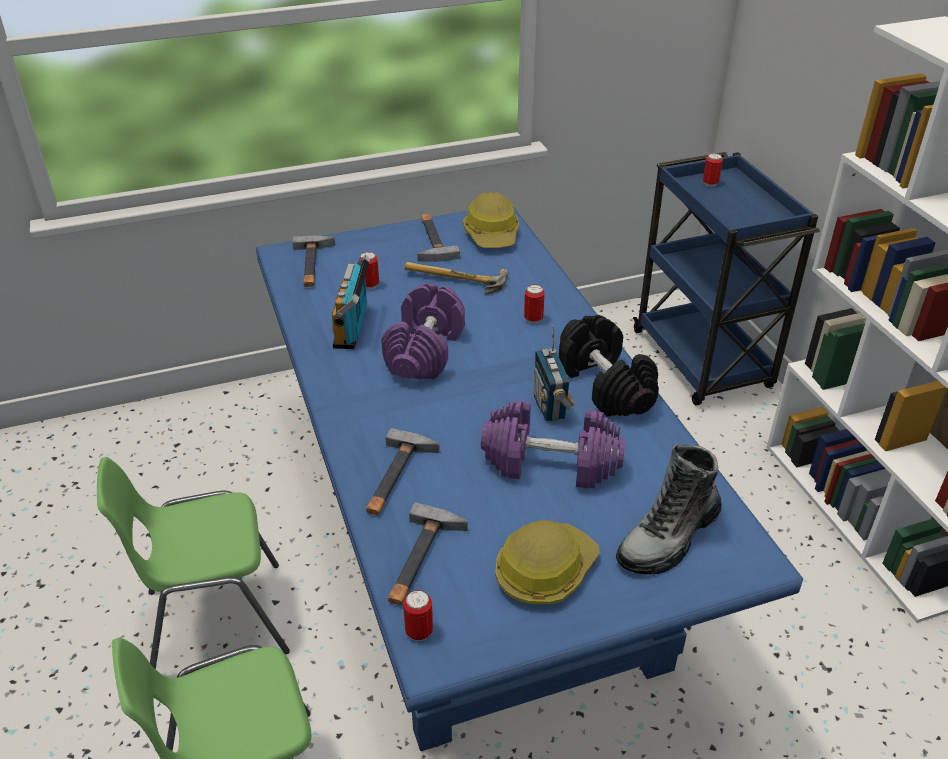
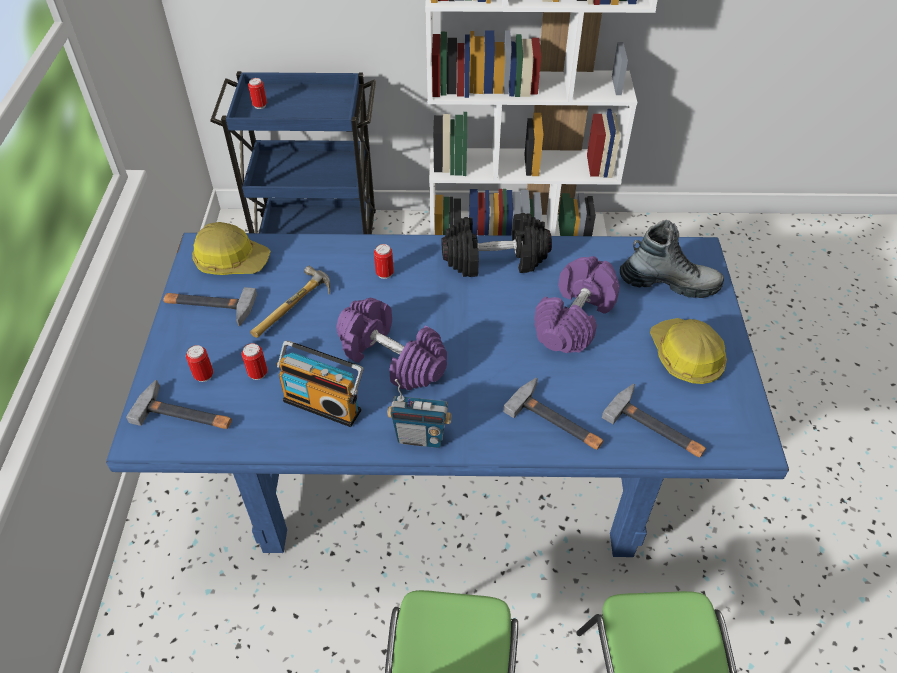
camera: 70 degrees left, 10 degrees up
(419, 632) = (730, 446): can -> can (204, 375)
(550, 407) = (508, 299): radio -> radio (420, 437)
(668, 537) = (669, 283): boot -> boot turned 60 degrees counterclockwise

